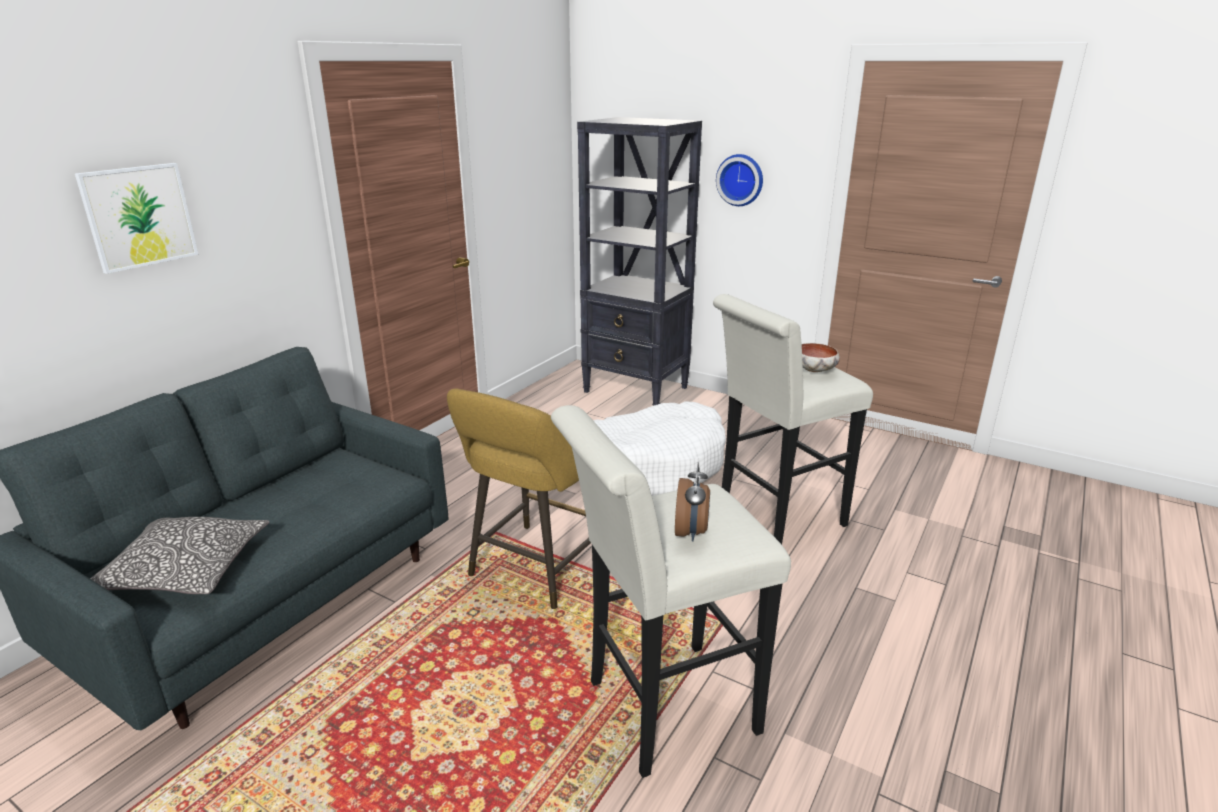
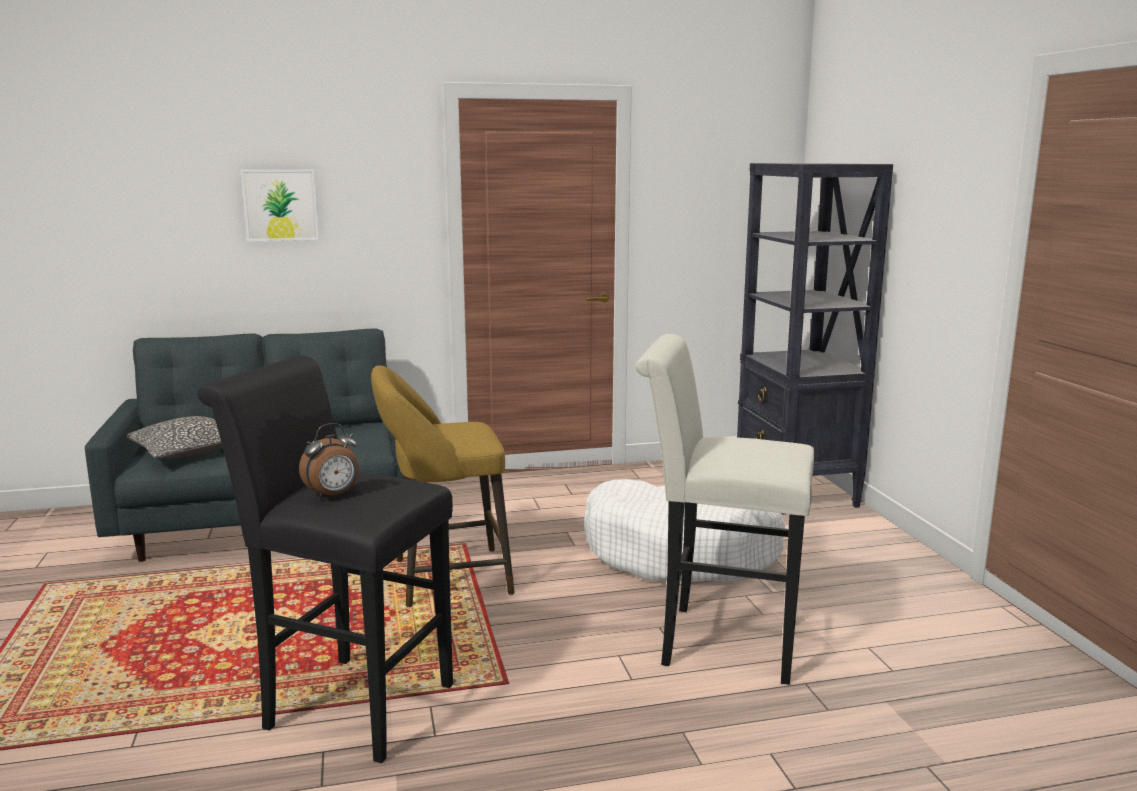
camera: 45 degrees right, 10 degrees down
(660, 710) = (348, 703): white stool -> black stool
(740, 180) = (925, 238): wall clock -> none
(815, 370) = (765, 452): bowl -> none

